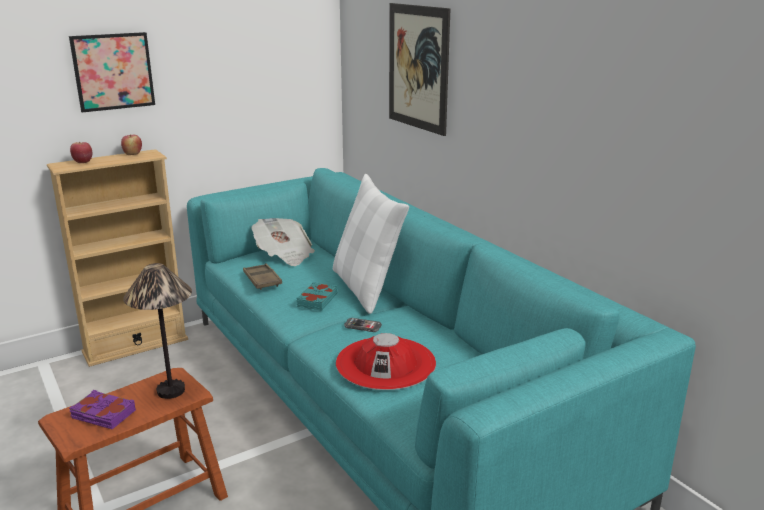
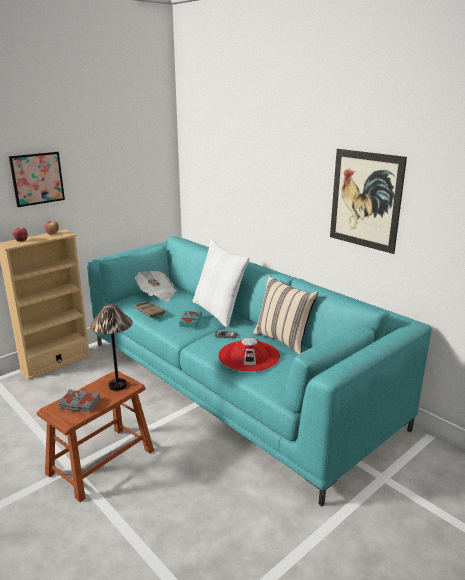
camera: 10 degrees left, 0 degrees up
(103, 415) = (79, 404): purple book -> grey book
(418, 68) = (239, 170): picture -> picture (365, 200)
(452, 341) = (283, 340): none -> beige pillow

